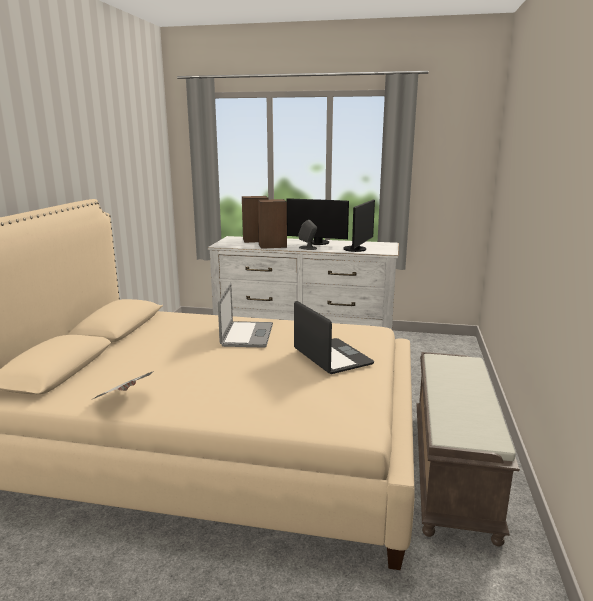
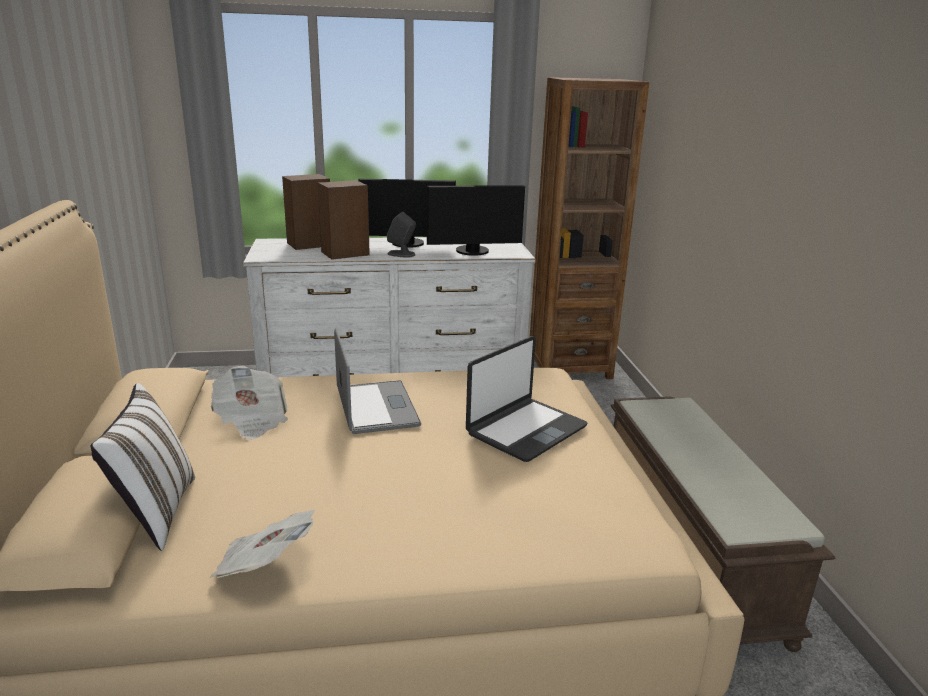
camera: 20 degrees left, 5 degrees up
(89, 368) = (155, 512): none -> white pillow
(171, 333) = (251, 420): none -> newspaper
(331, 357) = (525, 430): laptop -> laptop turned 90 degrees clockwise
(357, 249) = (473, 252): monitor -> monitor turned 75 degrees clockwise
(438, 342) = (569, 367): none -> brown bookcase

